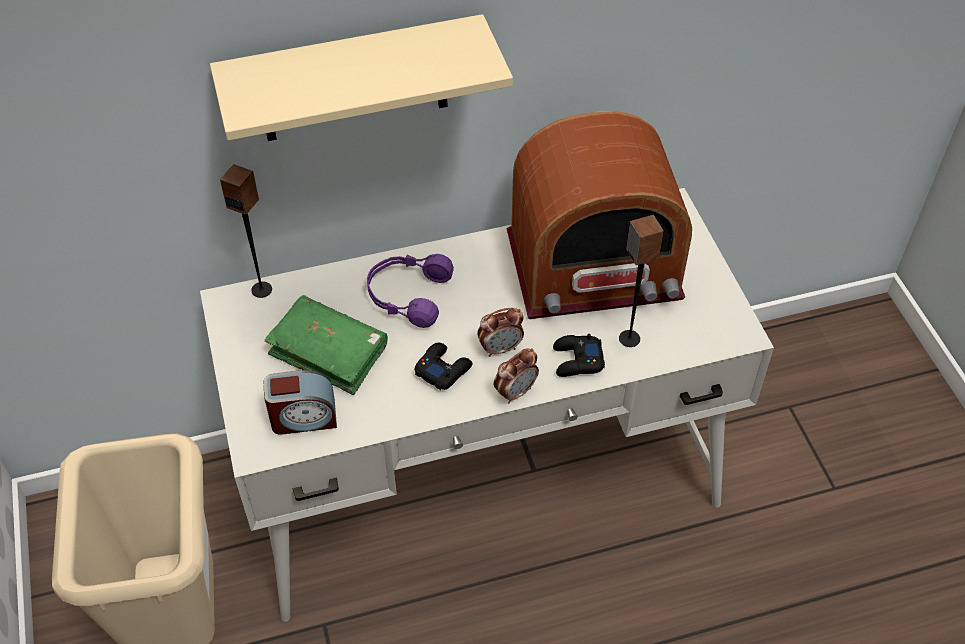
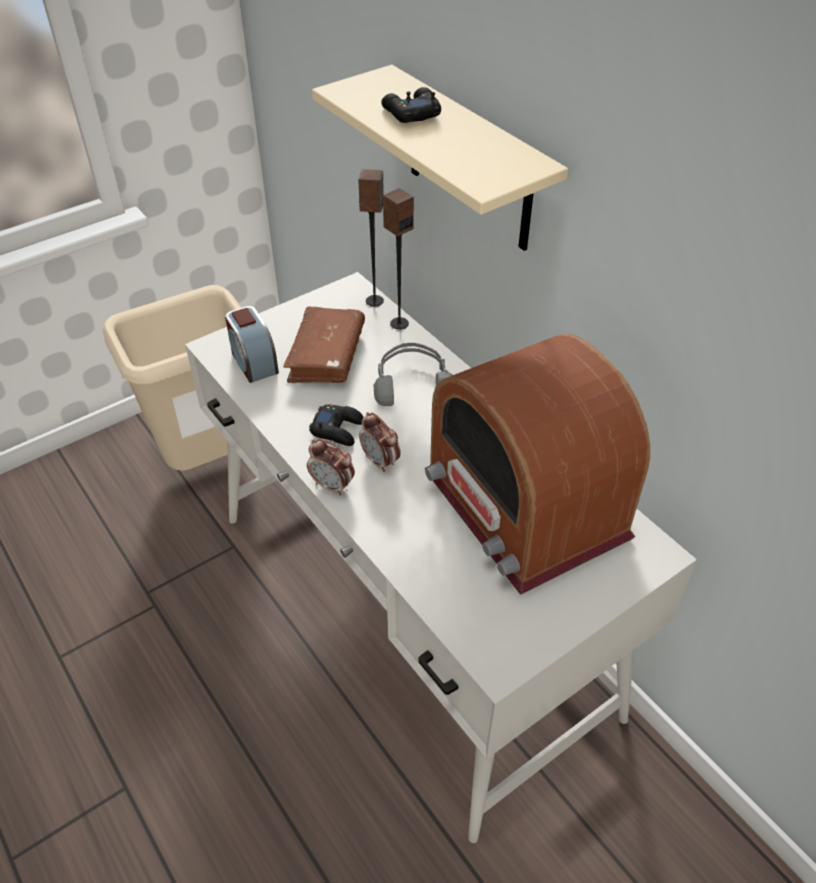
camera: 70 degrees right, 5 degrees down
(329, 352) = (326, 356): green book -> brown book
(407, 295) = (412, 383): purple headphones -> grey headphones
(577, 360) = (391, 522): black game controller -> black game controller (411, 113)
(629, 338) = (440, 558): speaker -> speaker (399, 323)

